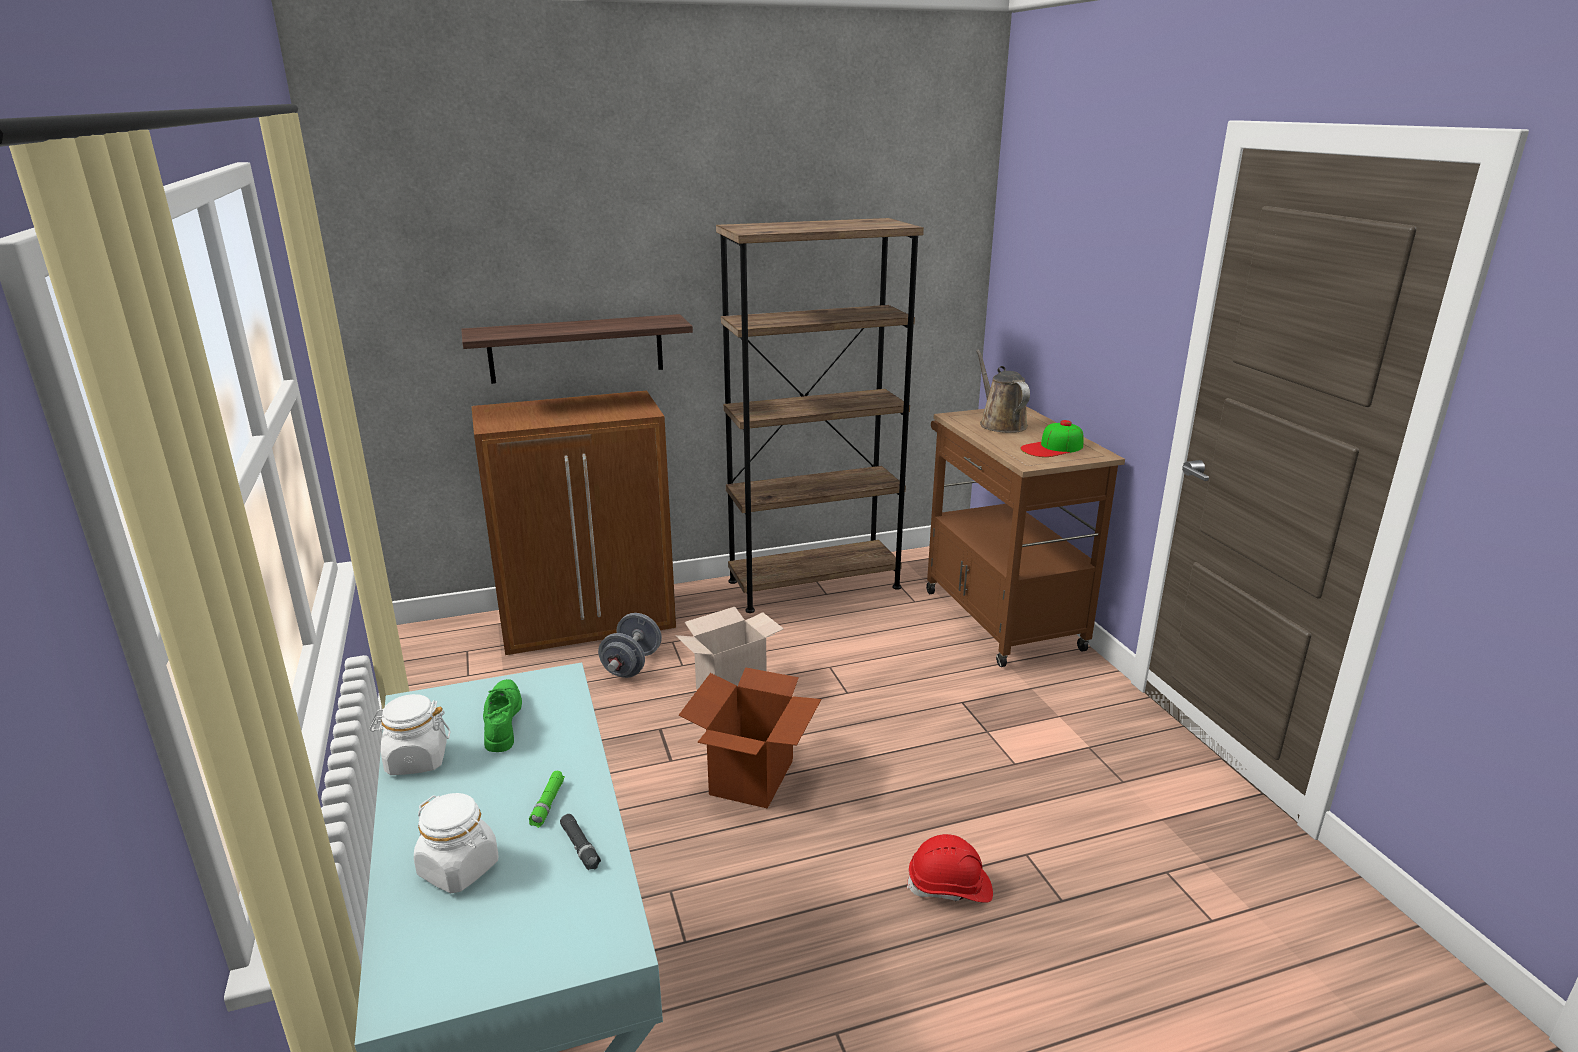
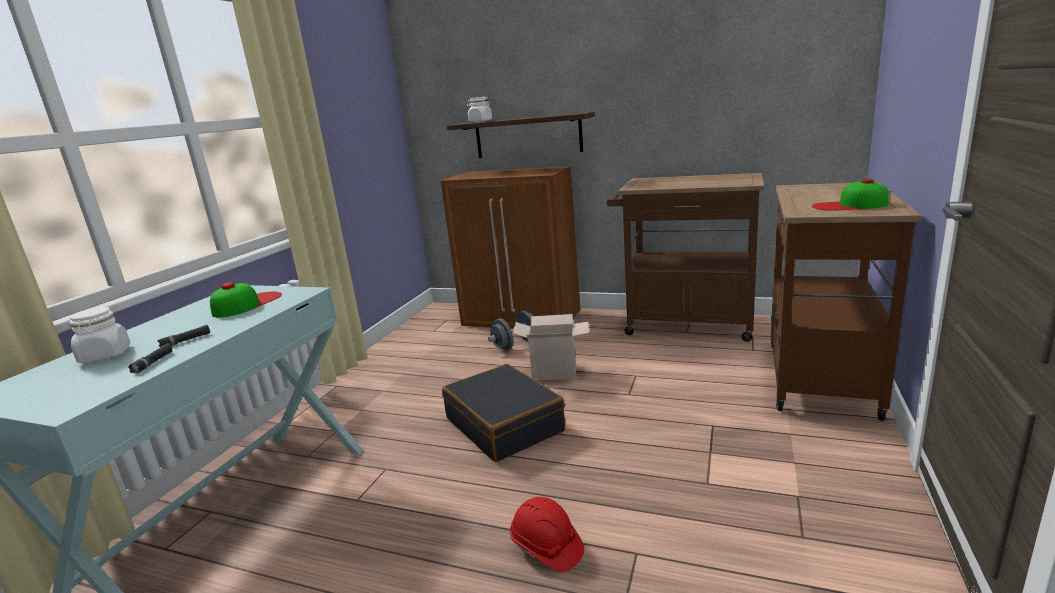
camera: 40 degrees right, 5 degrees down
(416, 760) = (190, 310): white jar -> white jar (480, 121)
(503, 722) = (247, 304): green shoe -> cap
(548, 804) = (186, 340): green flashlight -> black flashlight
(752, 778) = (505, 425): cardboard box -> black suitcase
(814, 584) = (685, 325): brown bookcase -> brown cart
(1000, 424) = (827, 191): brown watering can -> none

